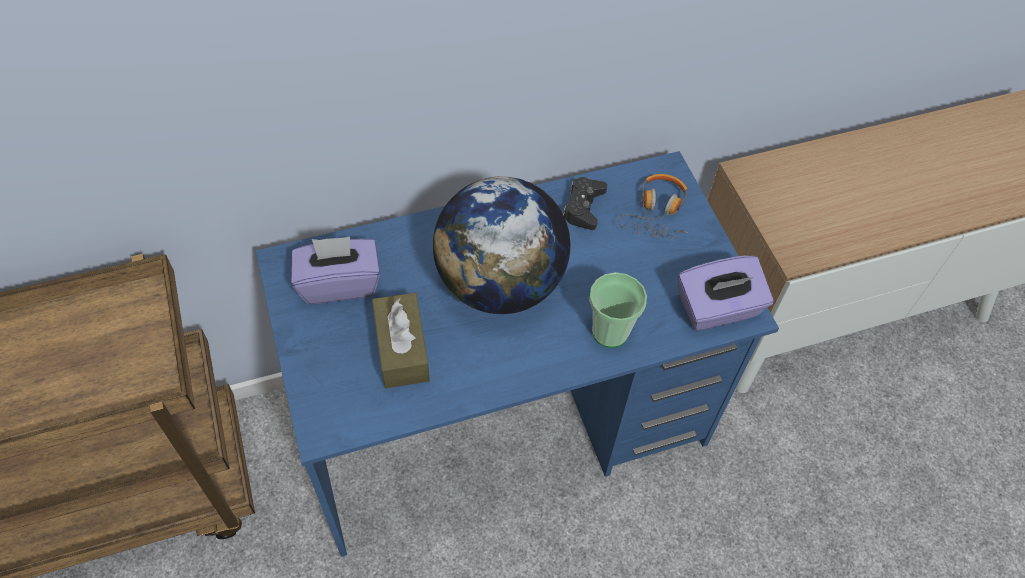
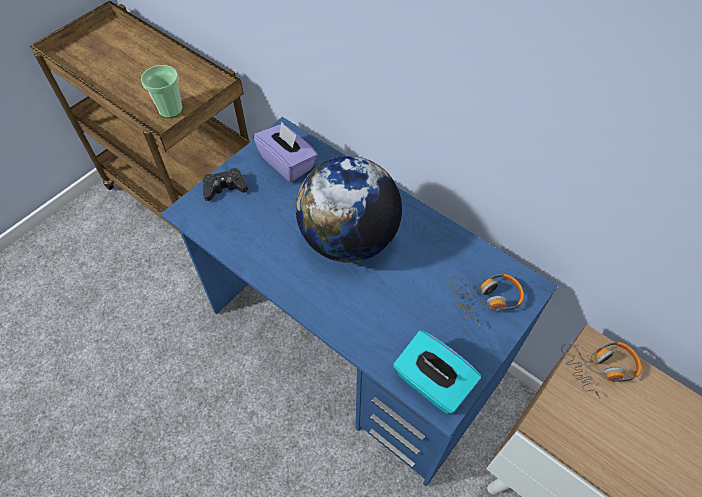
camera: 60 degrees right, 0 degrees up
(402, 349) = (264, 216): brown tissue box -> none
(583, 207) = (450, 252): black game controller -> black game controller (224, 188)
(610, 332) = (358, 321): cup -> cup (170, 110)
(718, 309) = (432, 383): purple tissue box -> turquoise tissue box
(767, 182) = (600, 368): none -> headphones

